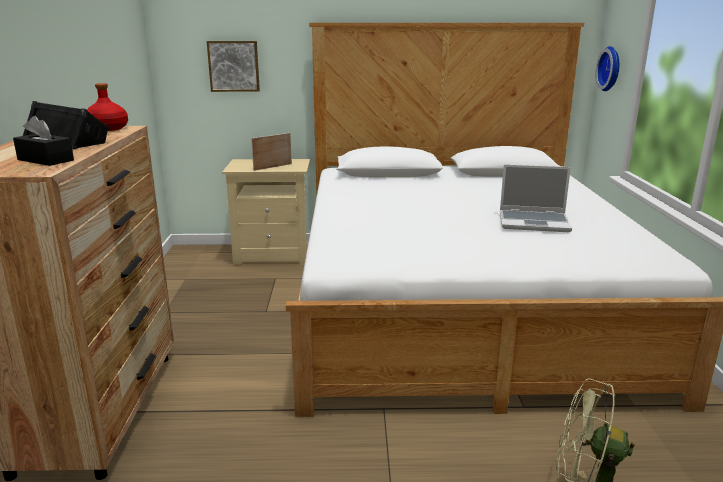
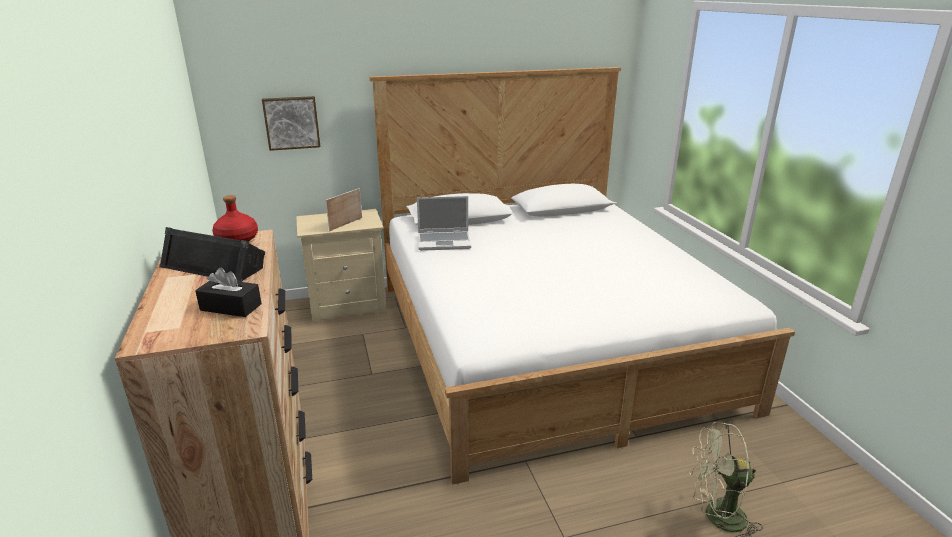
camera: 15 degrees left, 5 degrees up
(534, 222) = (620, 270): laptop -> laptop (445, 242)
(611, 69) = (647, 110): wall clock -> none

